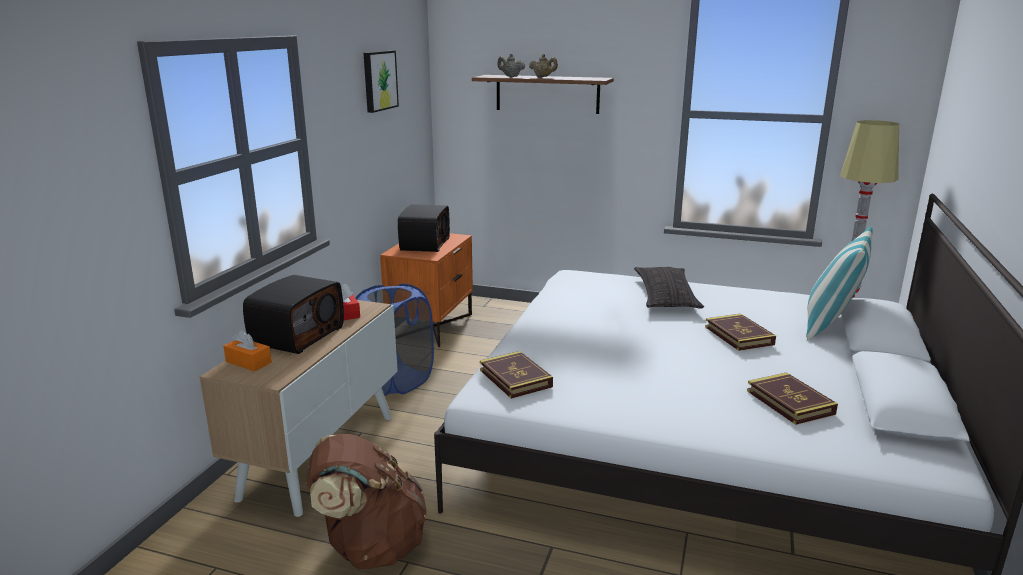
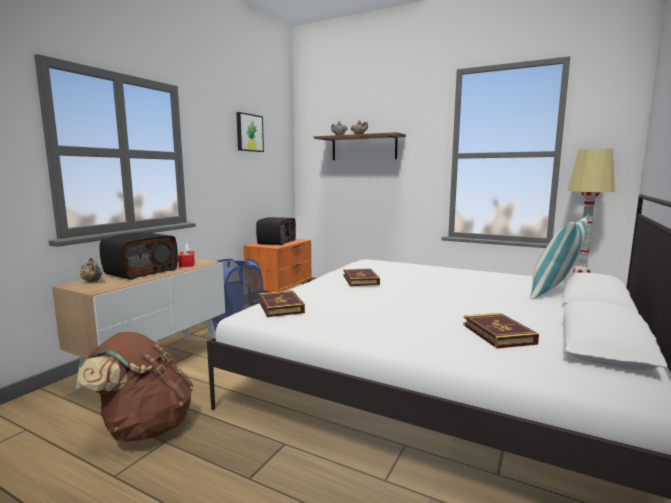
camera: 10 degrees right, 10 degrees down
(248, 362) = (92, 281): orange tissue box -> beige teapot
(665, 295) = (428, 272): pillow -> none
(739, 336) = (473, 294): book -> book (360, 280)

